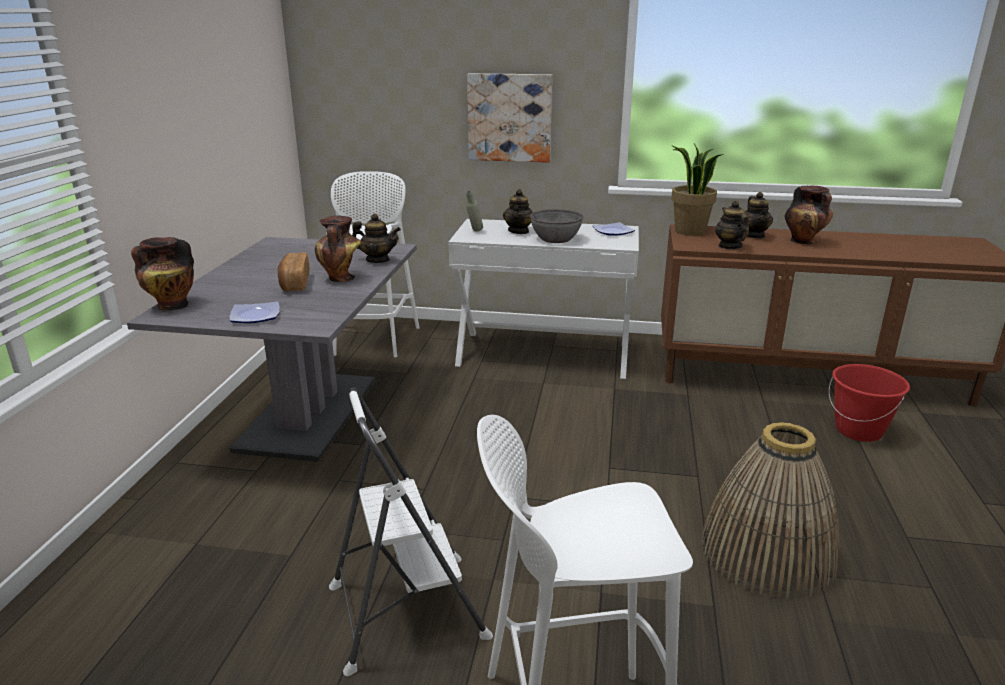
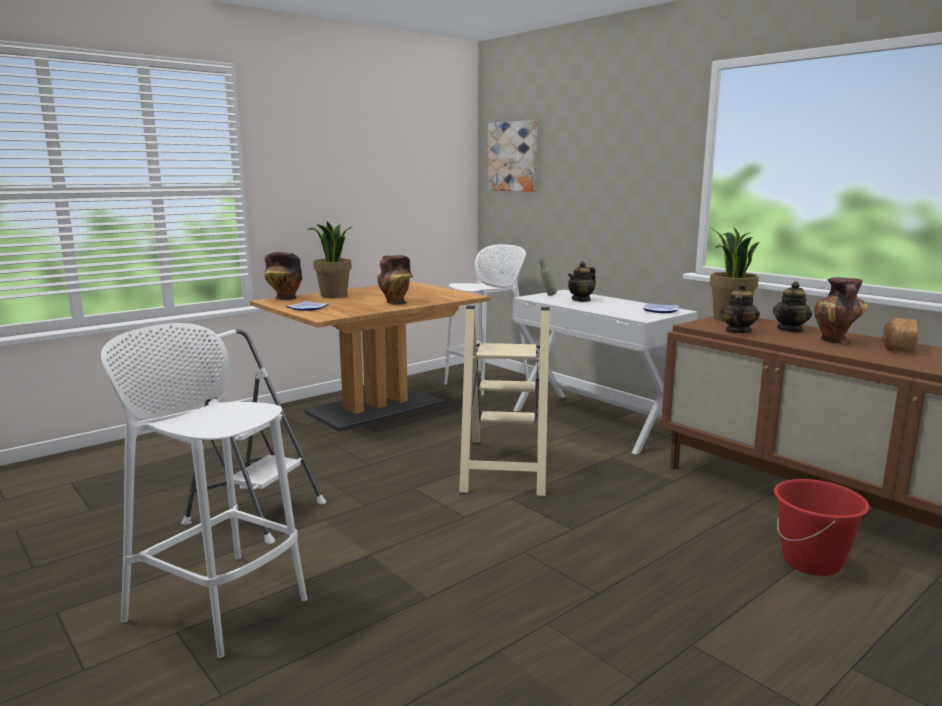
camera: 40 degrees right, 10 degrees down
(232, 285) = (334, 296): none -> potted plant
(294, 283) = (365, 300): bread -> bread (897, 347)
(309, 414) = (375, 408): grey dining table -> brown dining table
(377, 260) = (441, 299): teapot -> none
(509, 117) = (612, 204): picture -> picture (513, 156)
(553, 436) = (505, 468): none -> beige step ladder
(555, 239) = (596, 307): grey bowl -> none
(767, 552) = (532, 591): basket -> none

